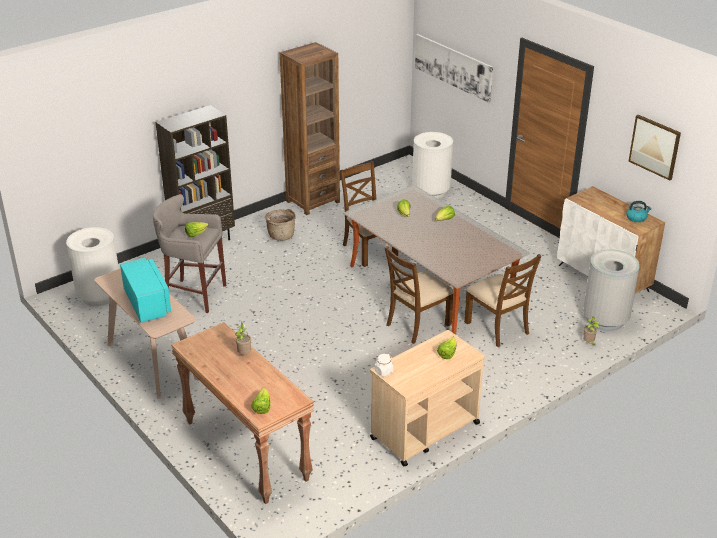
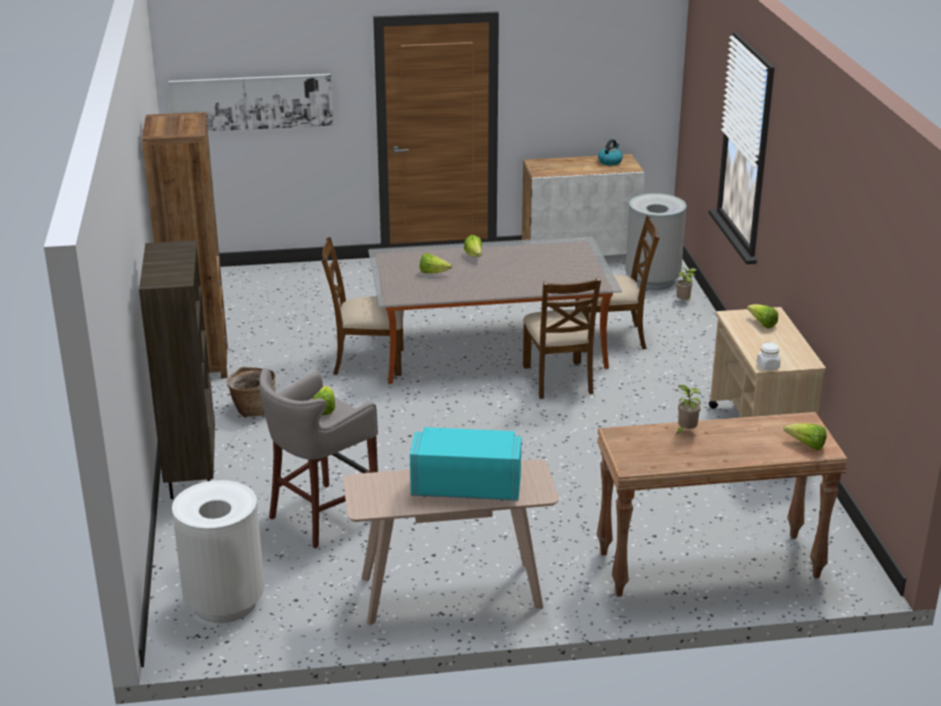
camera: 60 degrees left, 5 degrees down
(430, 191) = (286, 284): white trash can -> none
(655, 146) = (602, 73): picture -> none

